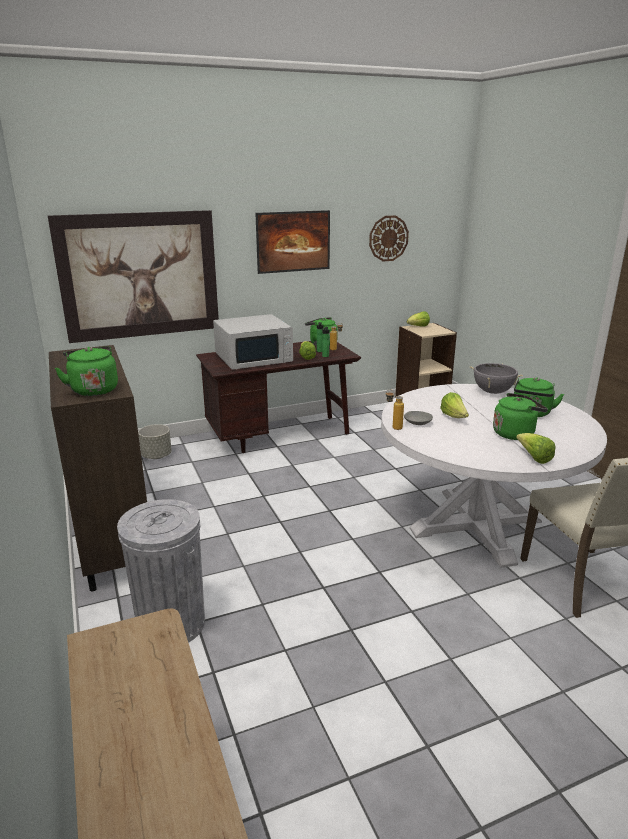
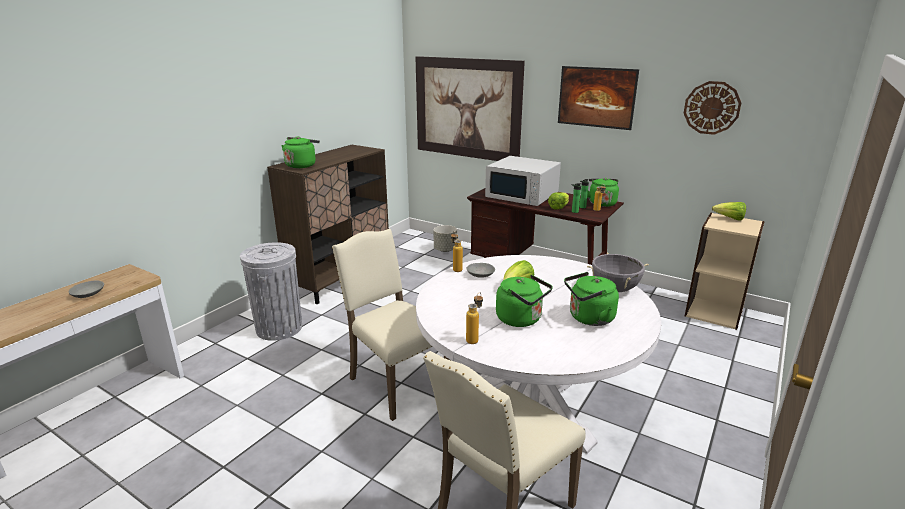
camera: 55 degrees right, 0 degrees up
(152, 693) = (88, 294): none -> grey bowl
(376, 574) = (396, 382): none -> beige chair
(534, 458) = (474, 339): lettuce -> bottle

